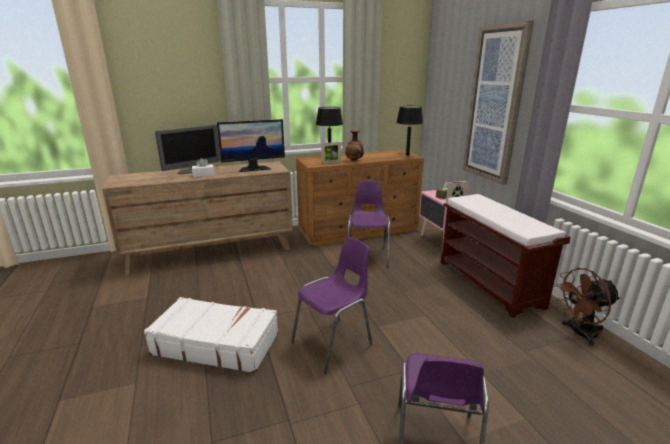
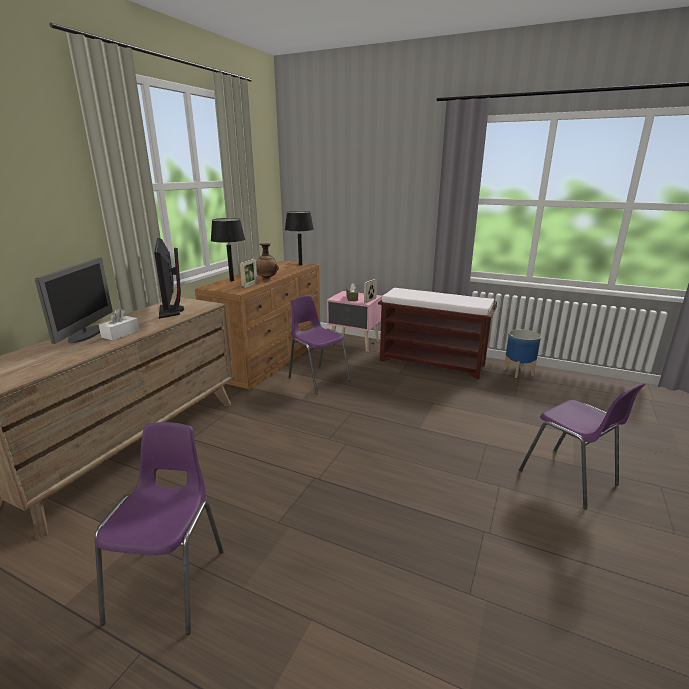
camera: 45 degrees left, 0 degrees up
(216, 343) = (322, 524): white suitcase -> none
(254, 168) = (171, 311): monitor -> monitor turned 135 degrees clockwise
(334, 343) = (414, 458): purple chair -> purple chair (170, 582)
(495, 105) = (386, 204): picture -> none
(579, 333) = (519, 372): brown fan -> planter

